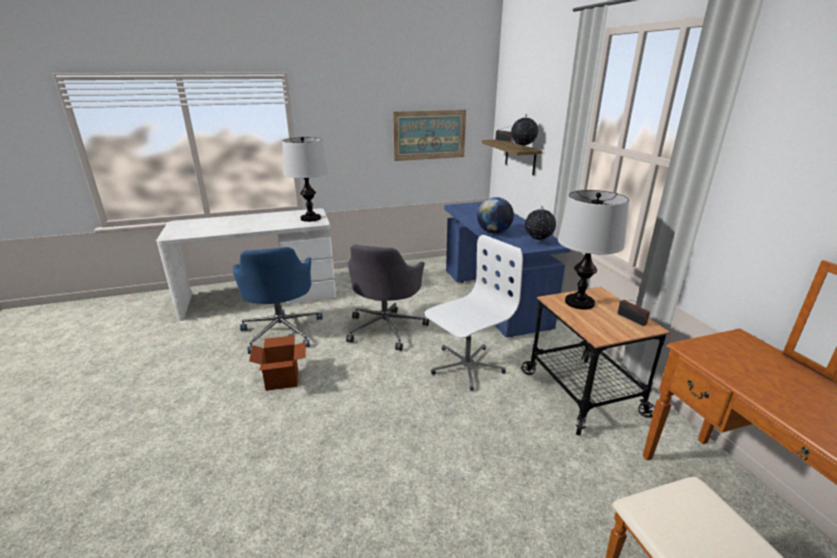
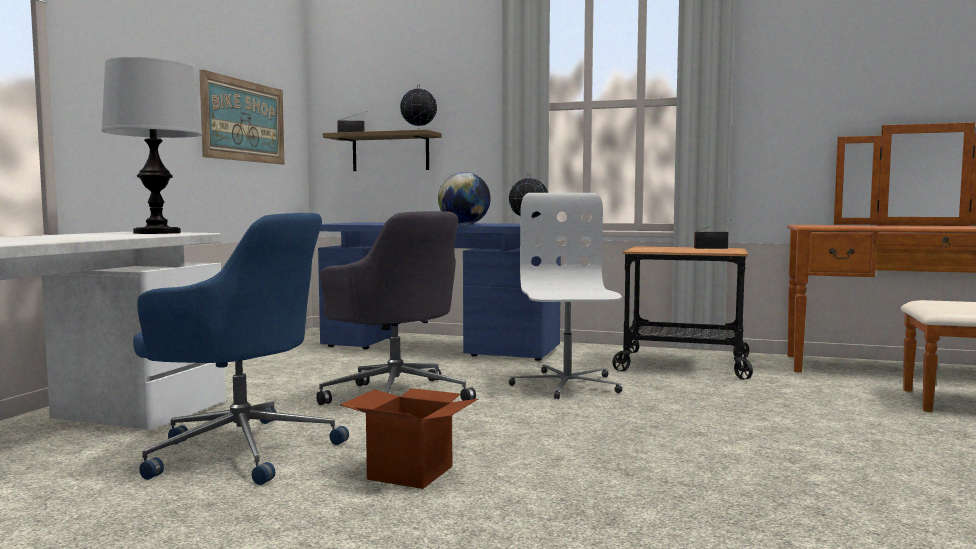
camera: 55 degrees left, 20 degrees down
(579, 302) = (657, 249): table lamp -> none

